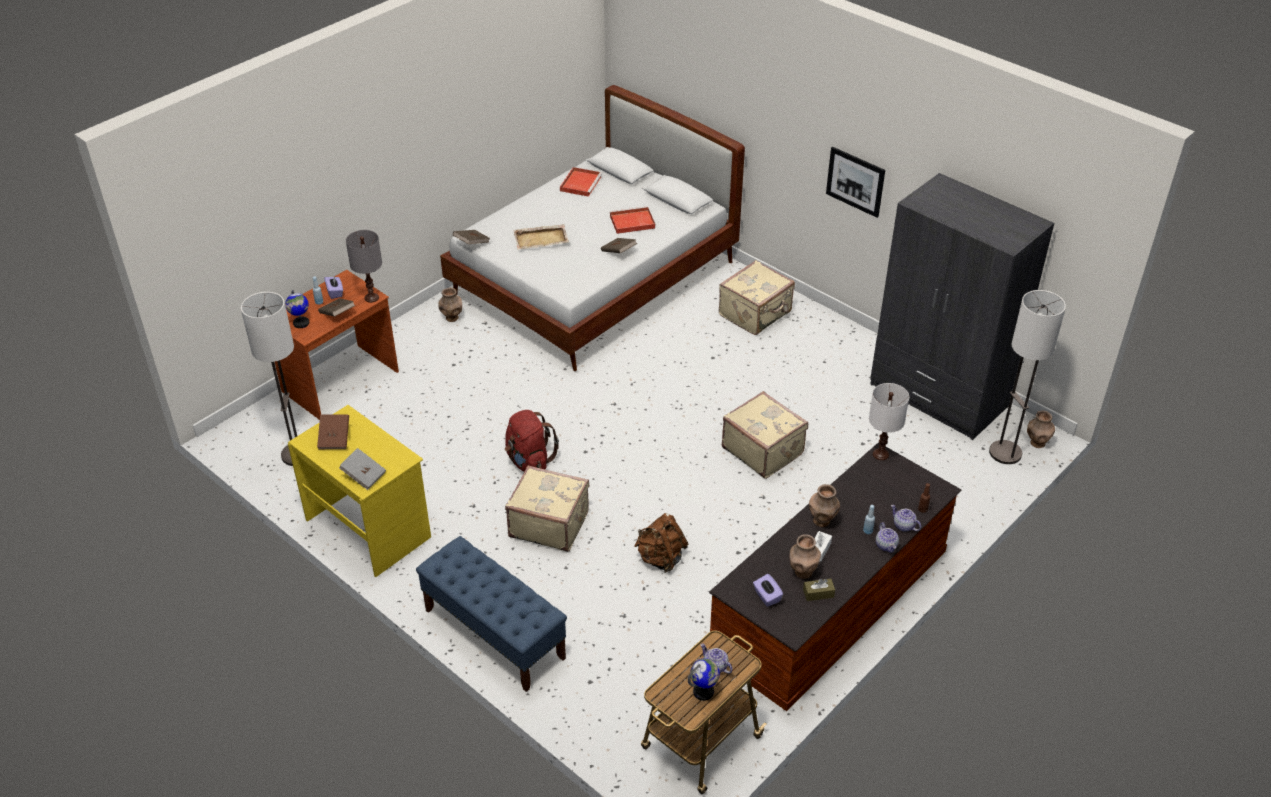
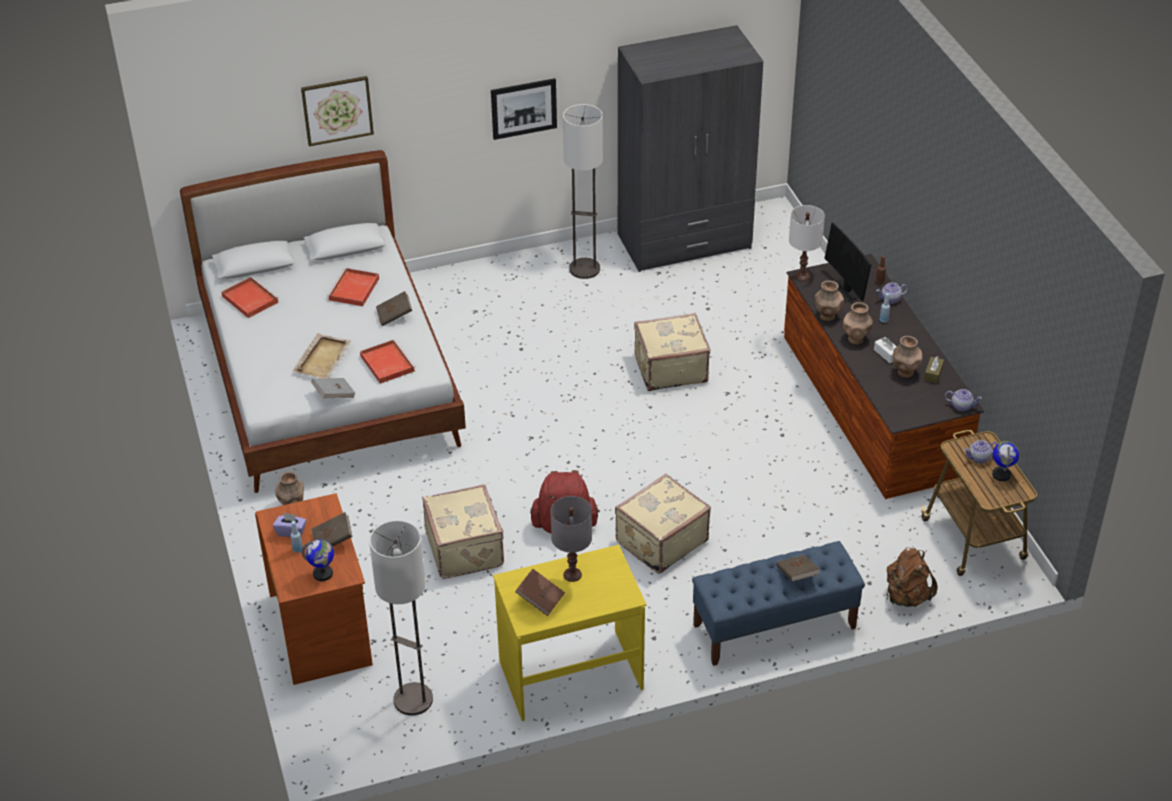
camera: 60 degrees left, 0 degrees up
(364, 475) = (612, 593): grey book -> grey book (334, 395)
(371, 297) = (327, 506): grey table lamp -> grey table lamp (572, 574)
(471, 243) = (279, 410): brown book -> brown book (797, 575)
(562, 269) = (386, 363): none -> red tray
(660, 558) = (756, 484): brown backpack -> brown backpack (906, 597)
(719, 89) = (337, 110): none -> picture
(756, 314) = (484, 297): beige suitcase -> beige suitcase (466, 548)
(766, 596) = (919, 403): purple tissue box -> none
(886, 545) = (905, 317): teapot -> teapot (961, 406)
(888, 490) = (846, 290): none -> monitor
(1005, 453) = (779, 238): floor lamp -> floor lamp (585, 269)
(1037, 443) = (781, 217): brown vase -> brown vase (827, 316)

